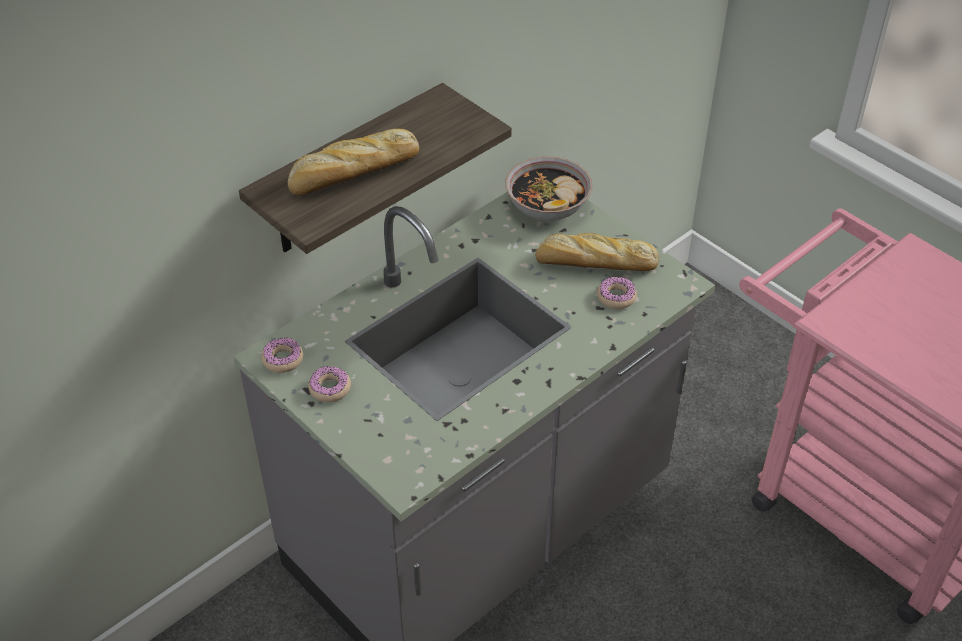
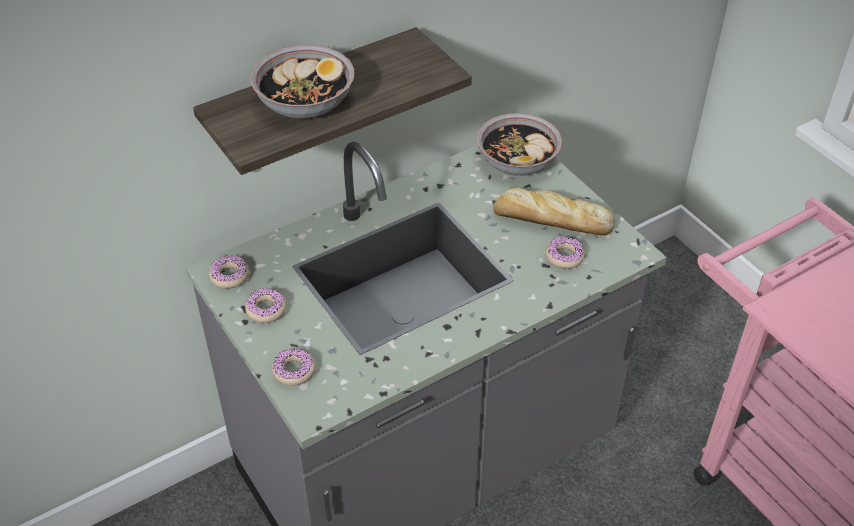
camera: 10 degrees right, 0 degrees up
(352, 173) = (305, 102): bread -> bowl
(374, 445) = (294, 370): none -> donut

